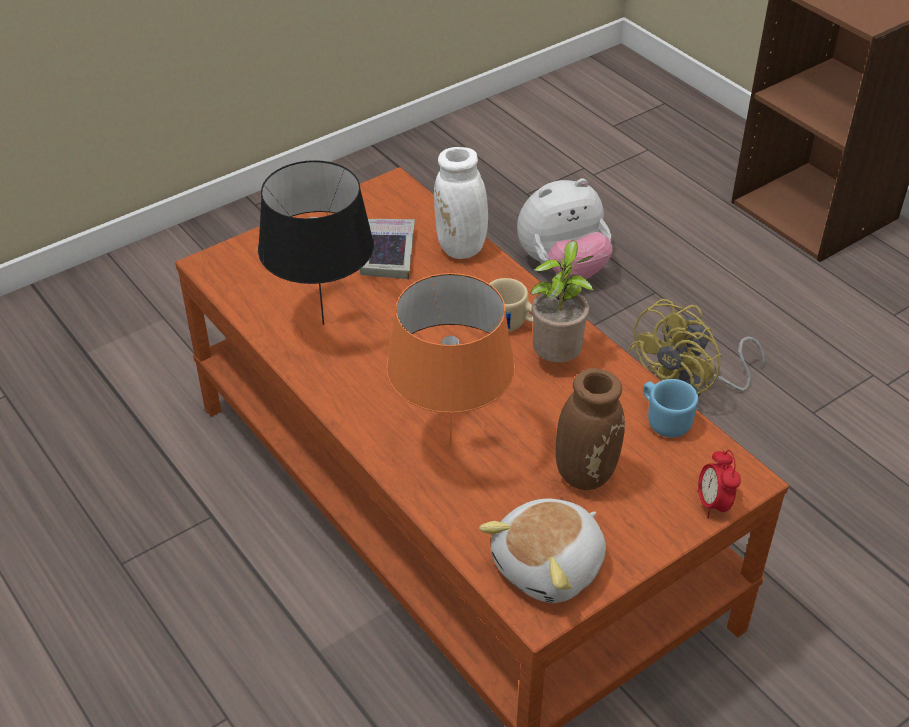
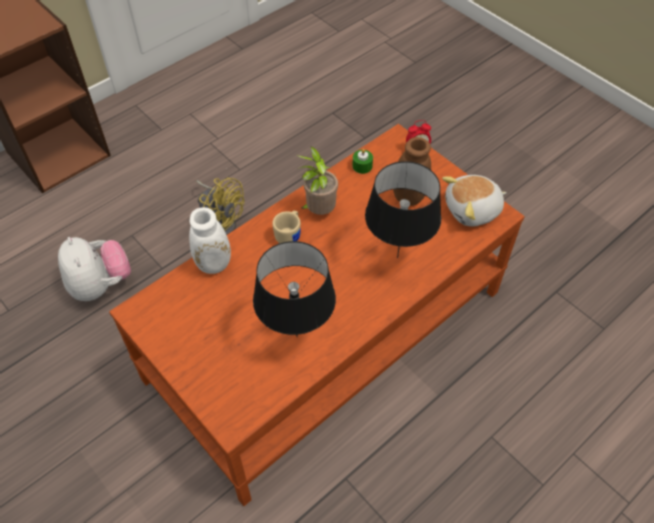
camera: 95 degrees left, 10 degrees up
(387, 253) = (218, 307): book -> none
(452, 445) = (396, 257): orange table lamp -> black table lamp
(550, 567) = (473, 210): plush toy -> plush toy turned 120 degrees clockwise
(664, 420) = (362, 166): blue mug -> green candle

